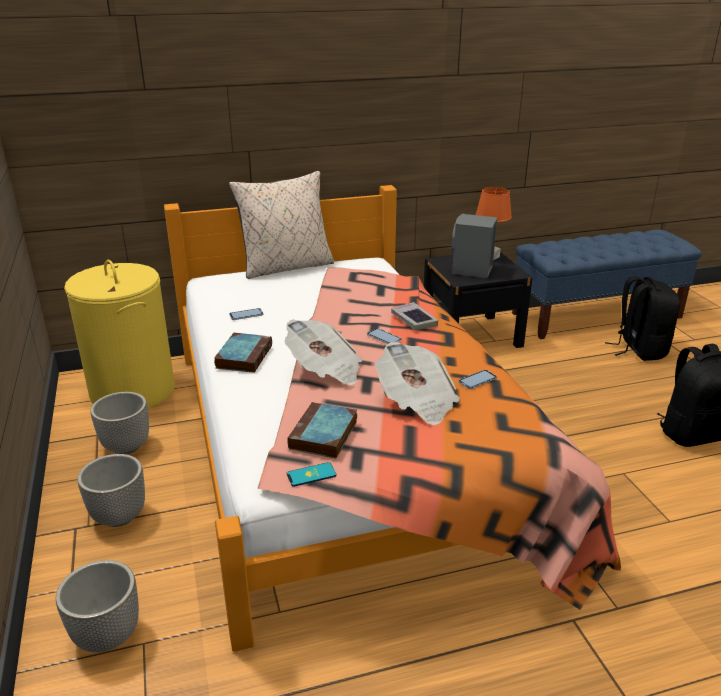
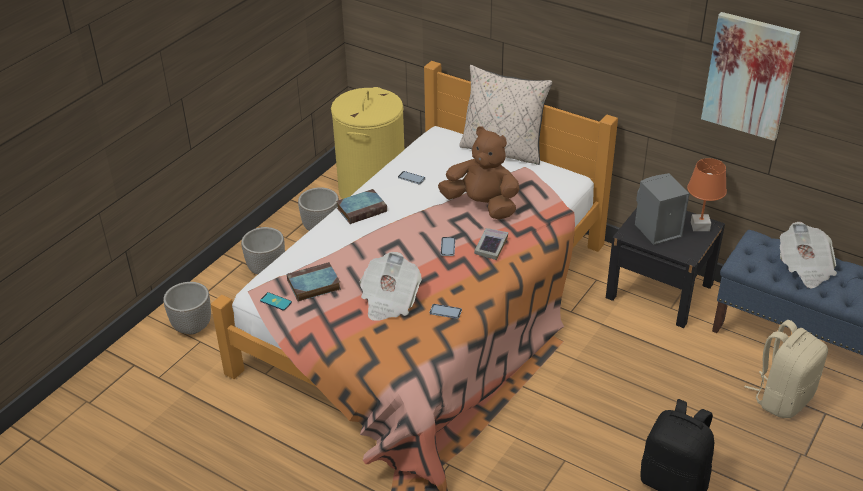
camera: 50 degrees right, 10 degrees up
(325, 370) = (380, 247): newspaper -> newspaper (804, 268)
(346, 303) = (482, 205): none -> brown plush toy
(505, 93) = (749, 75): none -> picture
(638, 349) = (782, 398): black backpack -> beige backpack

